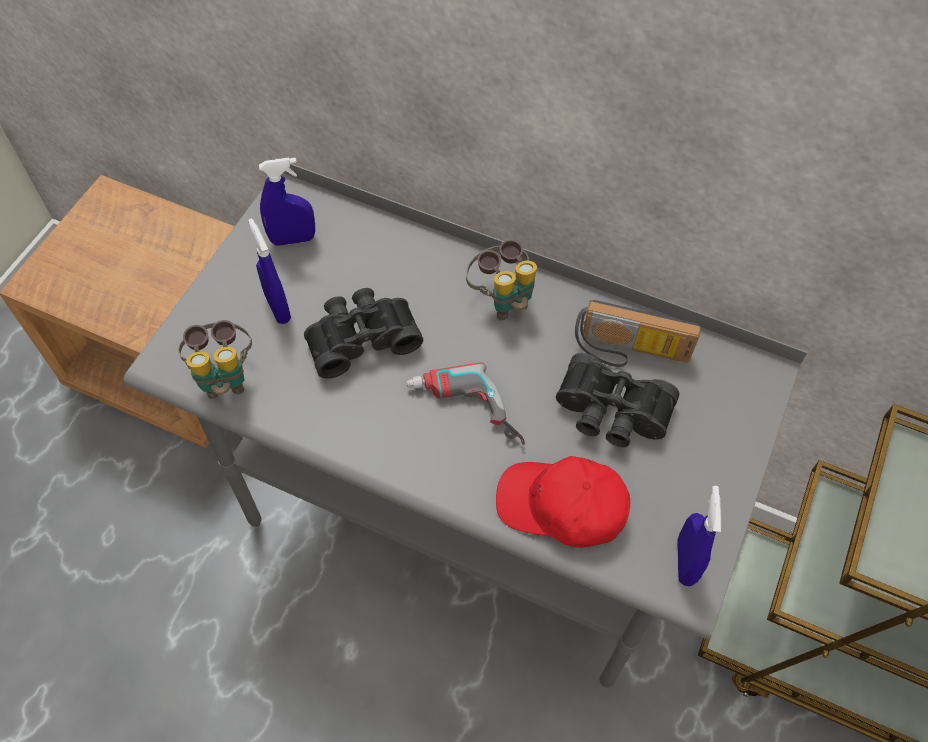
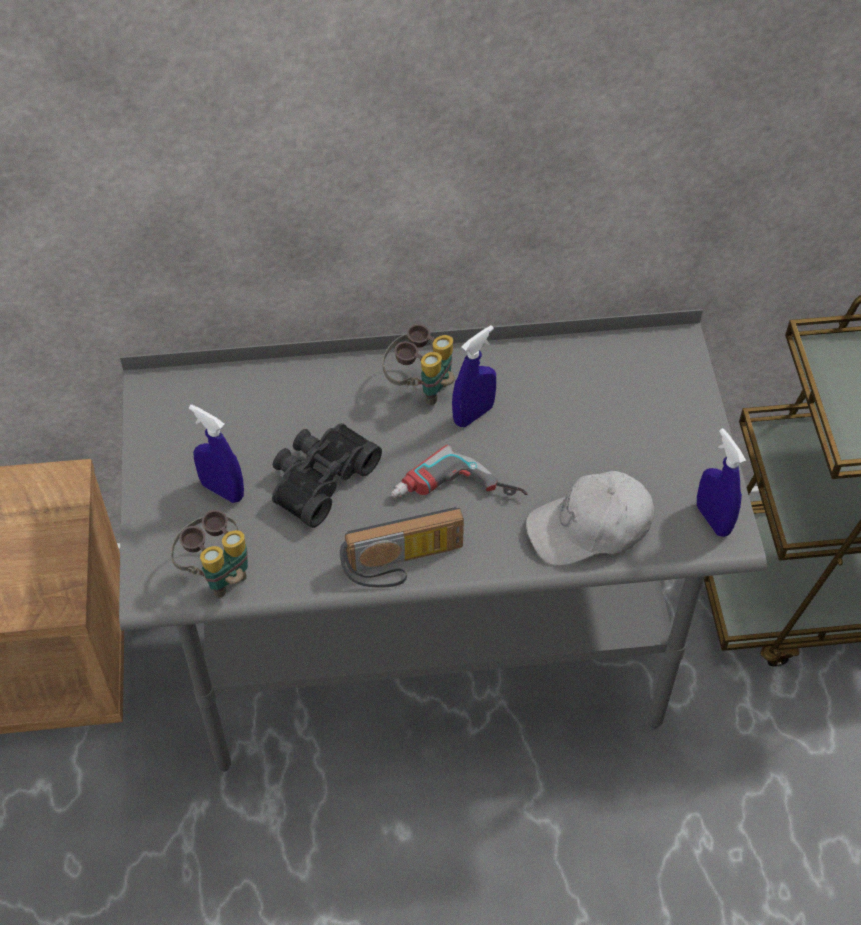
camera: 30 degrees left, 5 degrees down
(293, 239) = (189, 424): blue spray bottle -> blue spray bottle (473, 414)
(562, 507) = (590, 528): red cap -> white cap
(611, 414) = (578, 436): black binoculars -> none
(629, 352) = (559, 379): radio -> radio (403, 564)

